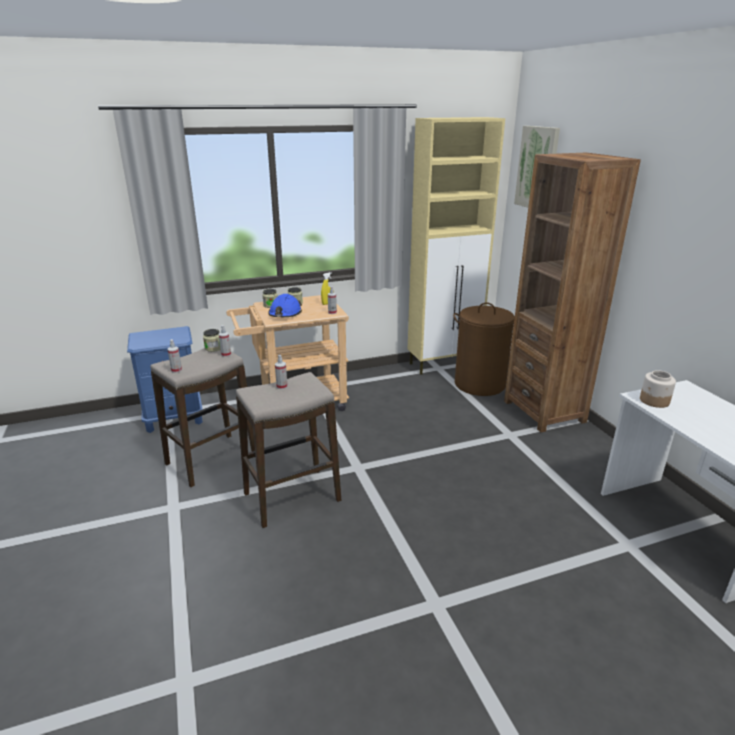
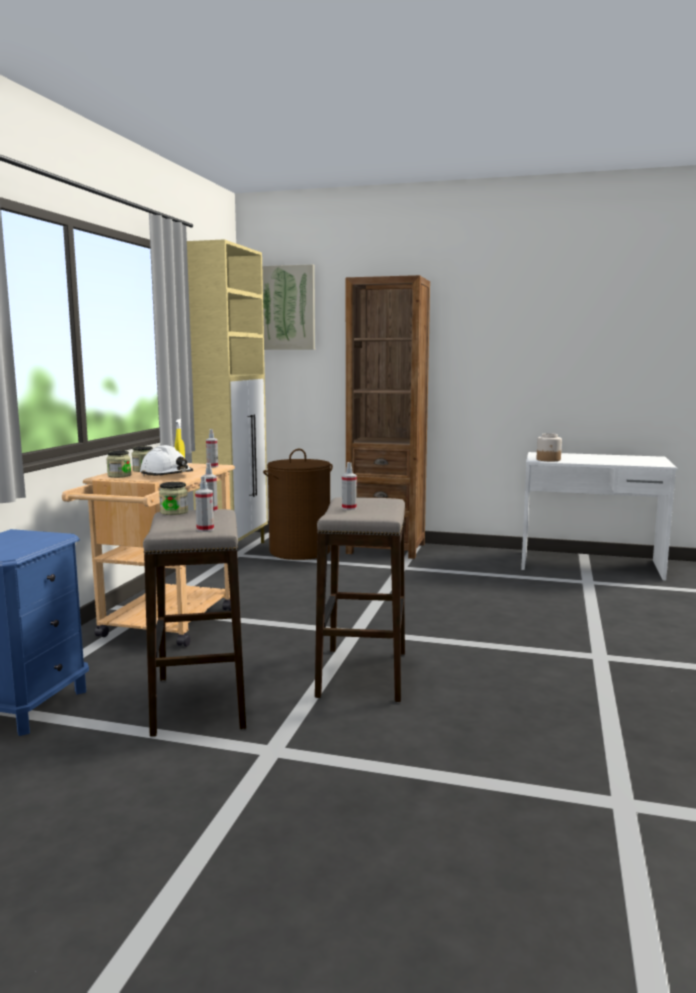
camera: 55 degrees left, 15 degrees down
(285, 314) = (167, 475): blue hard hat -> white hard hat

